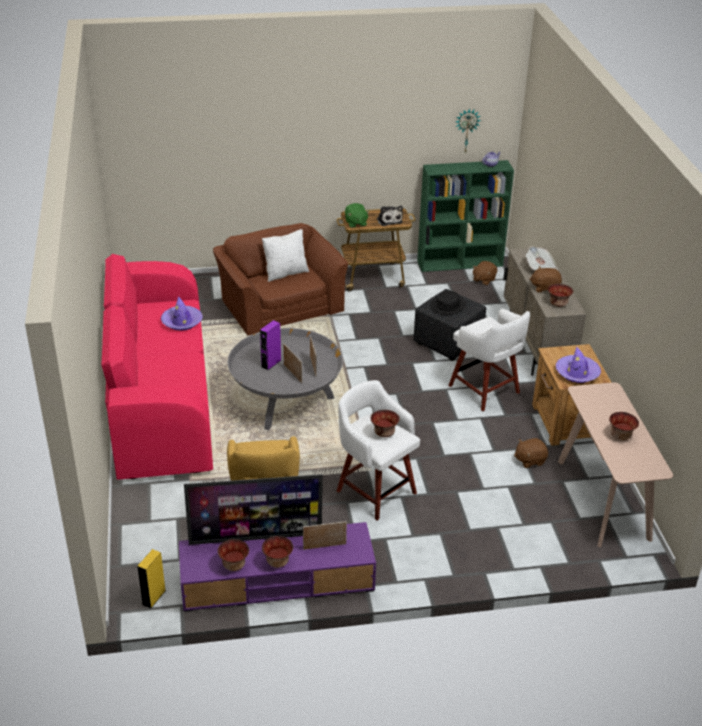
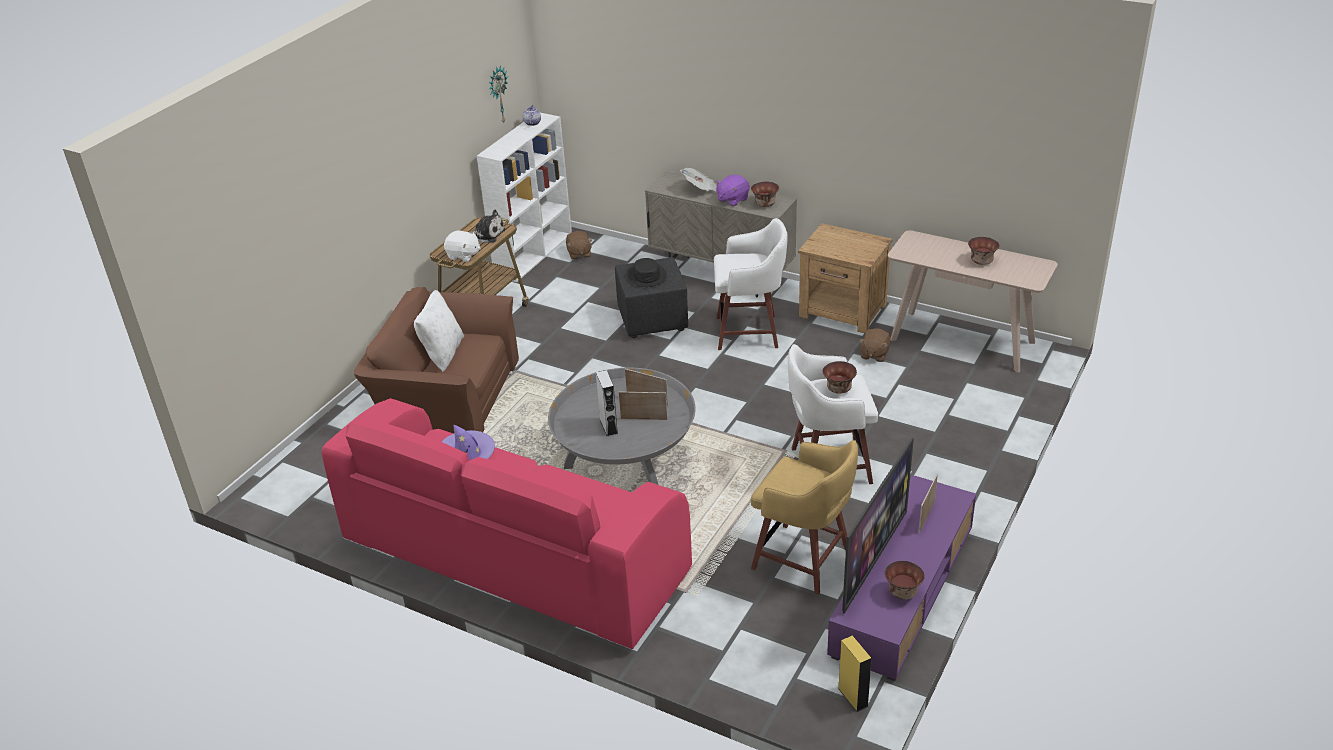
camera: 50 degrees left, 0 degrees up
(271, 363) = (608, 426): purple speaker -> grey speaker
(277, 561) = (922, 559): bowl -> none
(355, 223) = (463, 256): green plush toy -> white plush toy
(460, 263) = (534, 254): green bookcase -> white bookcase
(545, 288) = (732, 200): brown plush toy -> purple plush toy
(577, 373) = (857, 248): purple hat -> none

